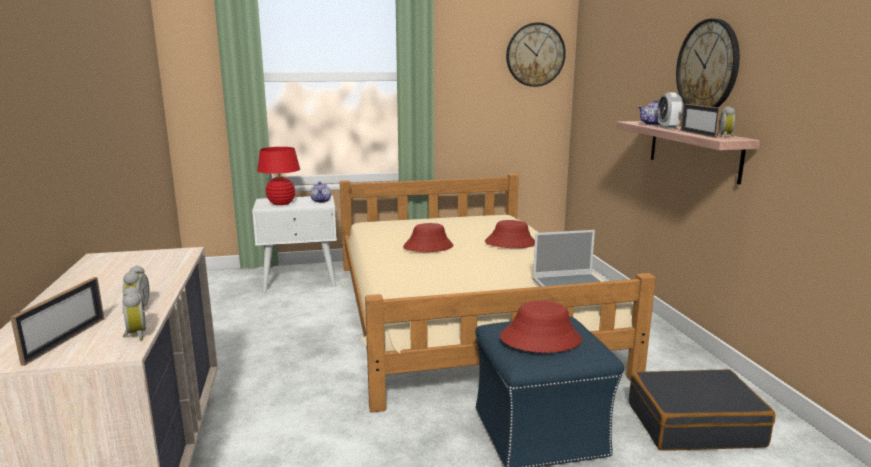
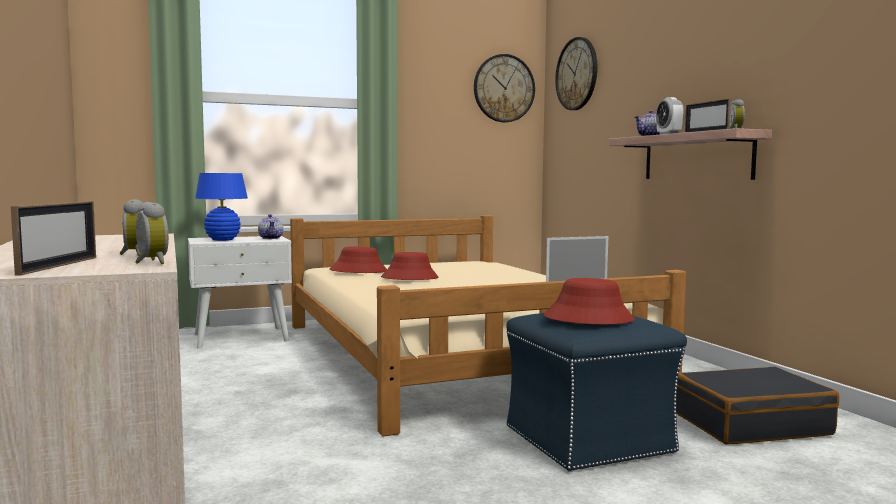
camera: 10 degrees left, 10 degrees down
(281, 203) = (222, 240): red table lamp -> blue table lamp
(510, 243) = (501, 274): red hat -> red hat (358, 271)
(707, 66) = (705, 69): wall clock -> wall clock (577, 74)

